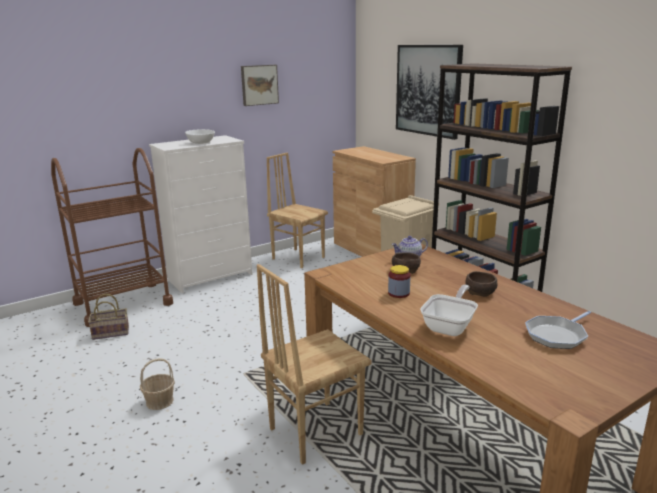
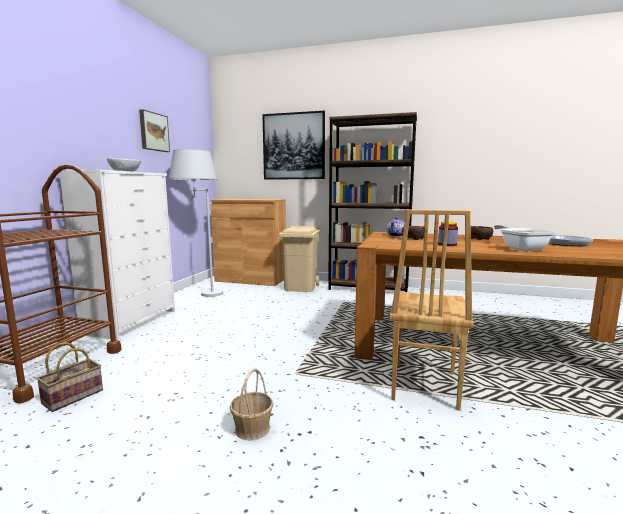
camera: 40 degrees left, 10 degrees down
(298, 258) = (200, 294): brown chair -> white floor lamp

